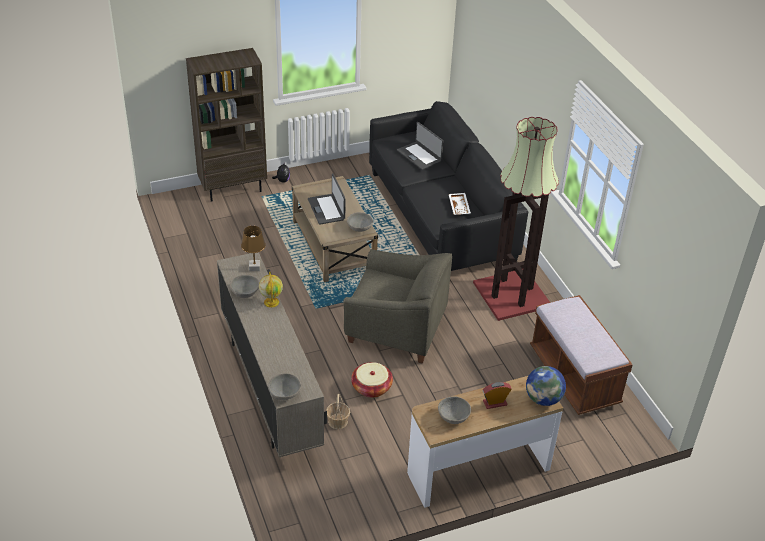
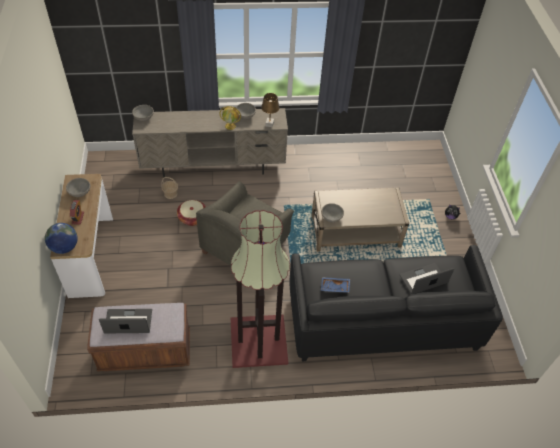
camera: 105 degrees right, 10 degrees up
(233, 188) = (441, 184): brown bookcase -> none
(327, 209) = (361, 202): laptop -> laptop (128, 322)
(459, 207) = (335, 287): white tray -> blue tray

